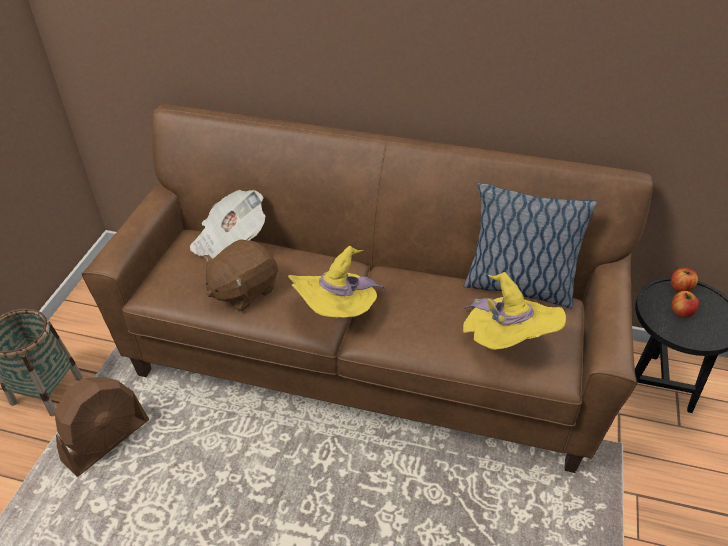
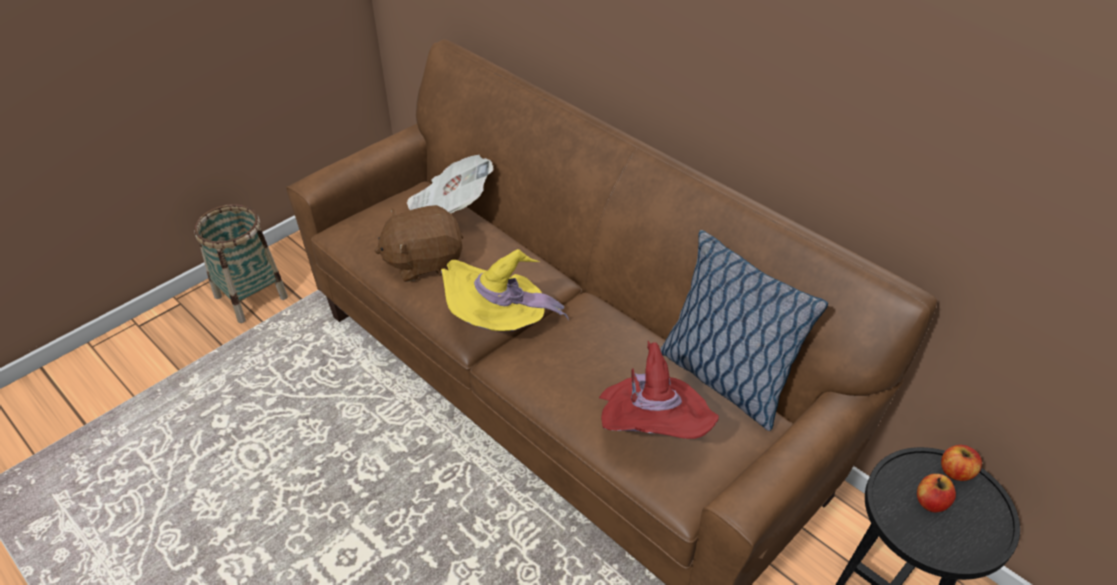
camera: 30 degrees right, 0 degrees up
(107, 440) = (267, 366): brown fan -> none
(506, 342) = (651, 432): yellow hat -> red hat

